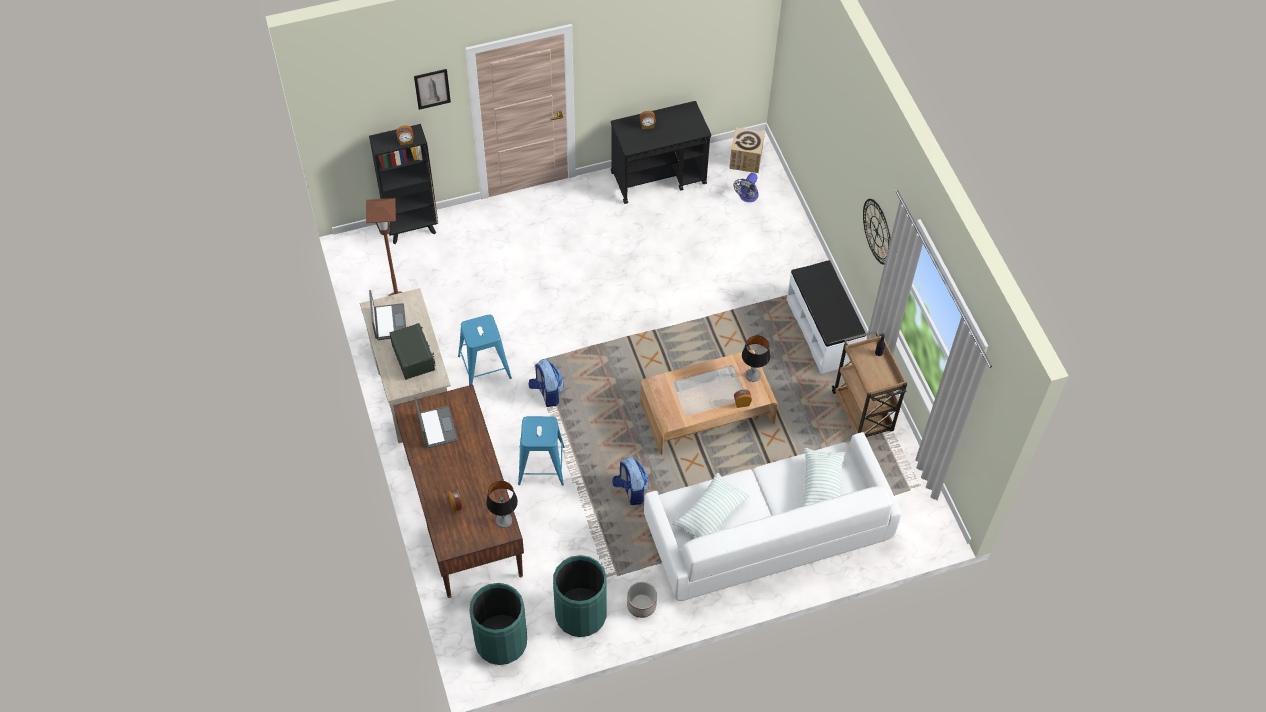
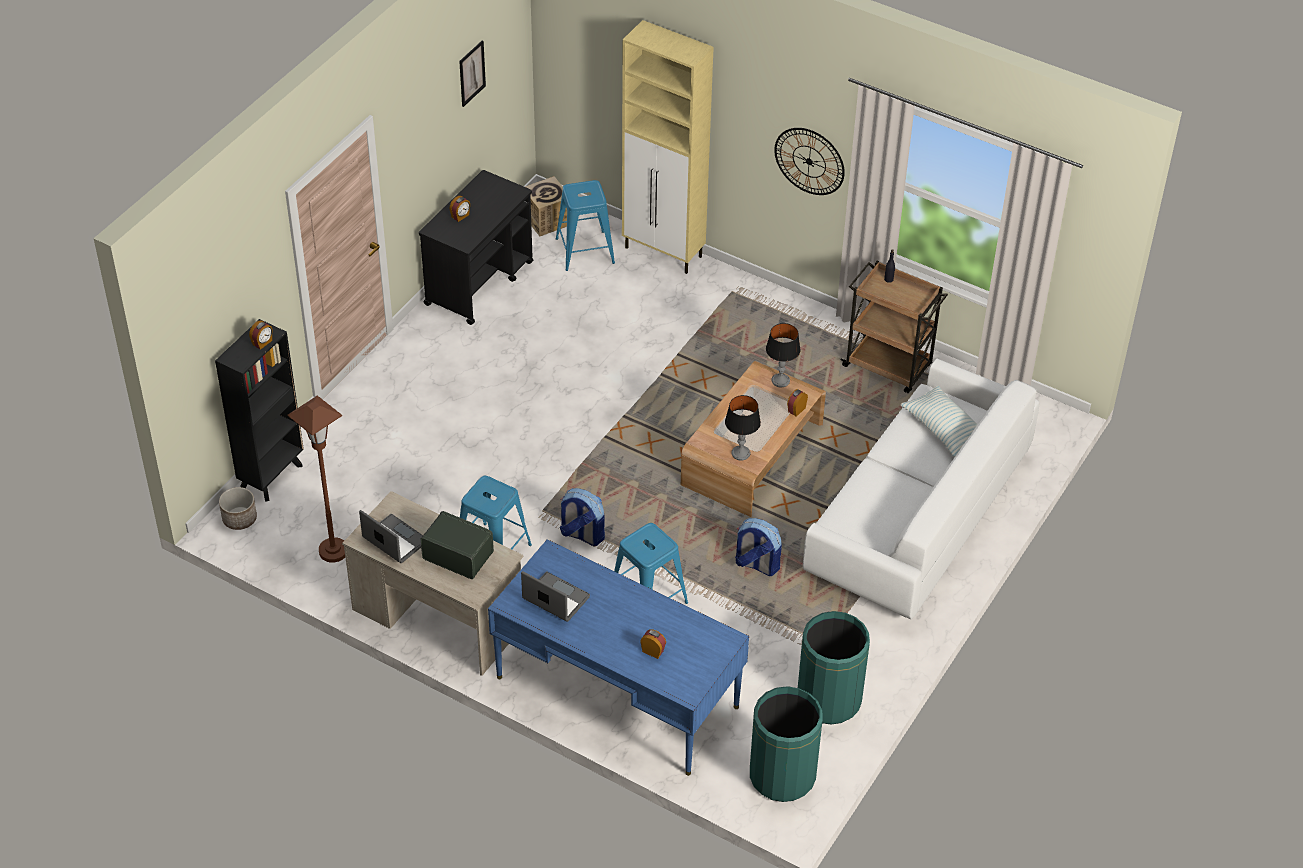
camera: 40 degrees left, 10 degrees down
(432, 88) = (262, 264): picture -> picture (472, 73)
(462, 512) = (617, 692): brown desk -> blue desk
(503, 521) = (714, 633): table lamp -> table lamp (740, 453)
(641, 605) = (875, 653): planter -> planter (239, 519)
(710, 514) = (876, 515): pillow -> none
(747, 197) = (584, 251): fan -> blue stool
(797, 231) = (664, 253): none -> beige cabinet
(823, 331) = (779, 321): white bench -> none

